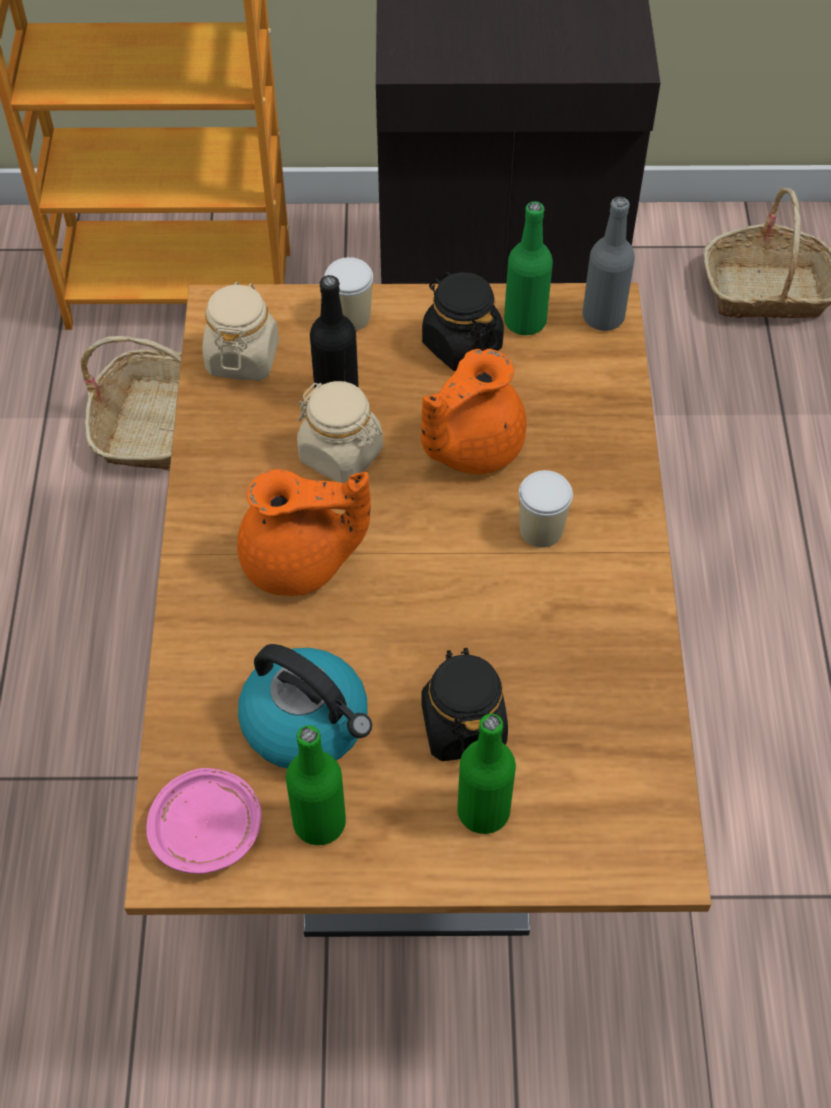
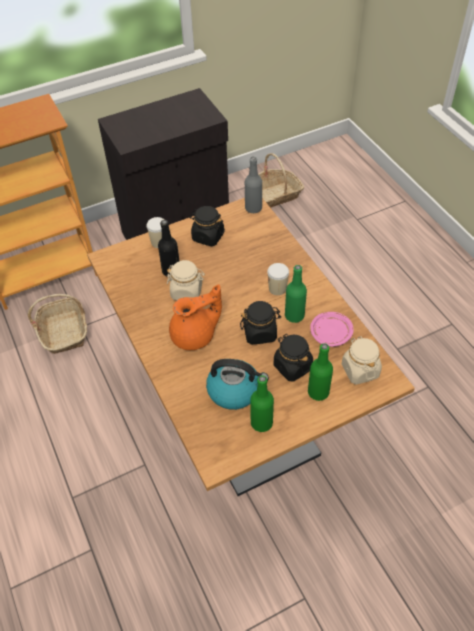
camera: 25 degrees left, 5 degrees down
(207, 828) = (221, 444): pink plate -> pink plate (331, 333)
(242, 357) = (126, 272): beige jar -> beige jar (360, 370)
(440, 616) = (260, 333): none -> black jar
(469, 446) = (233, 270): orange teapot -> none
(525, 321) = (226, 220): green bottle -> green bottle (294, 316)

